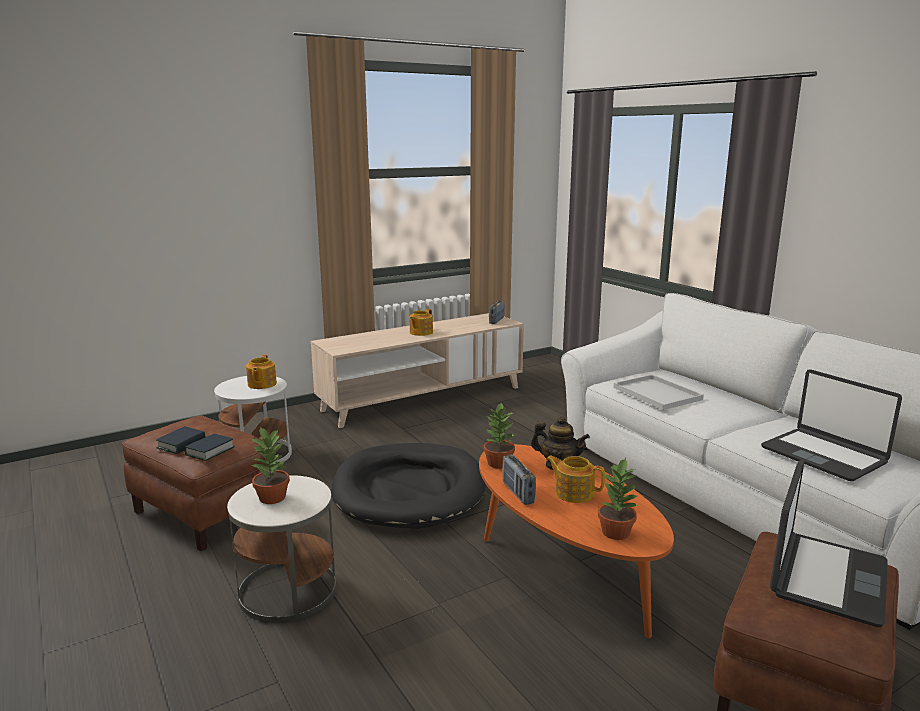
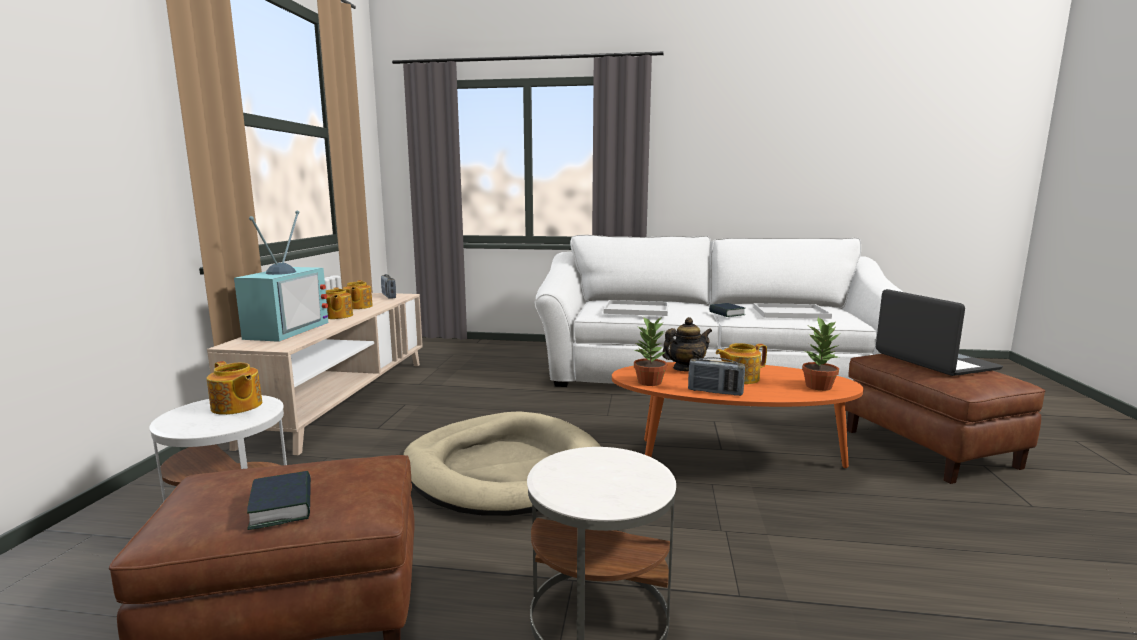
camera: 50 degrees left, 5 degrees down
(210, 451) = (356, 492): book -> book (726, 313)
(273, 497) = (596, 480): potted plant -> none
(369, 337) = (284, 330): none -> television
(409, 490) = (503, 470): black dog bed -> beige dog bed
(452, 326) = (358, 307): none -> teapot
(823, 455) = (791, 312): laptop -> white tray

